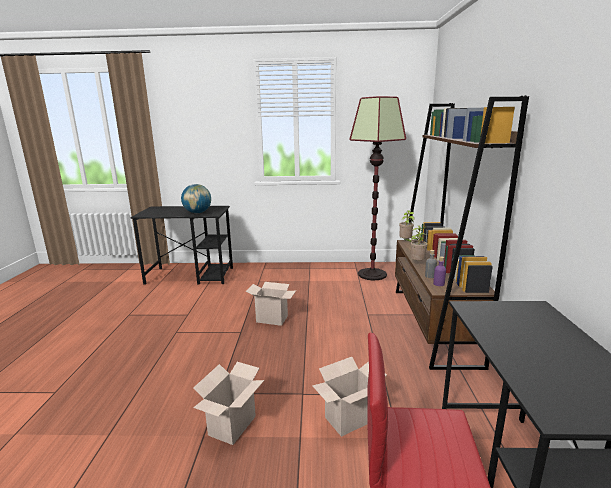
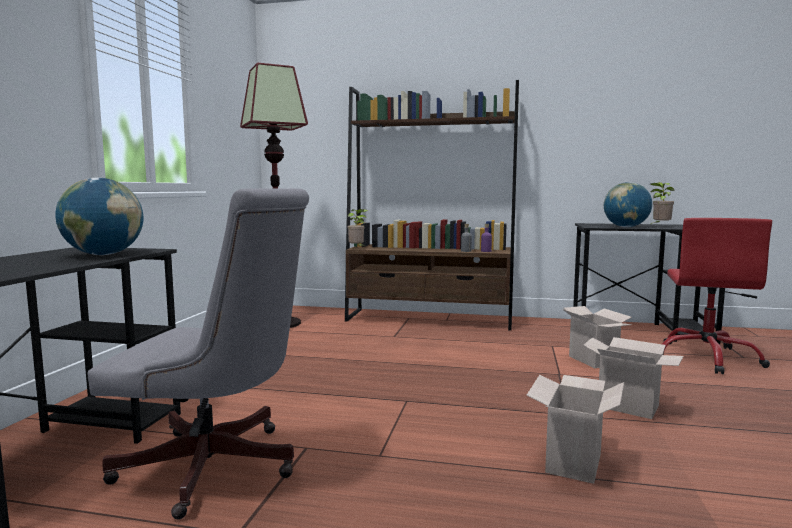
camera: 80 degrees left, 10 degrees down
(173, 302) = (218, 468): none -> grey office chair
(273, 319) = (375, 379): cardboard box -> cardboard box (572, 461)
(417, 263) = (429, 250): potted plant -> potted plant (660, 226)
(491, 328) = (626, 227): none -> globe

